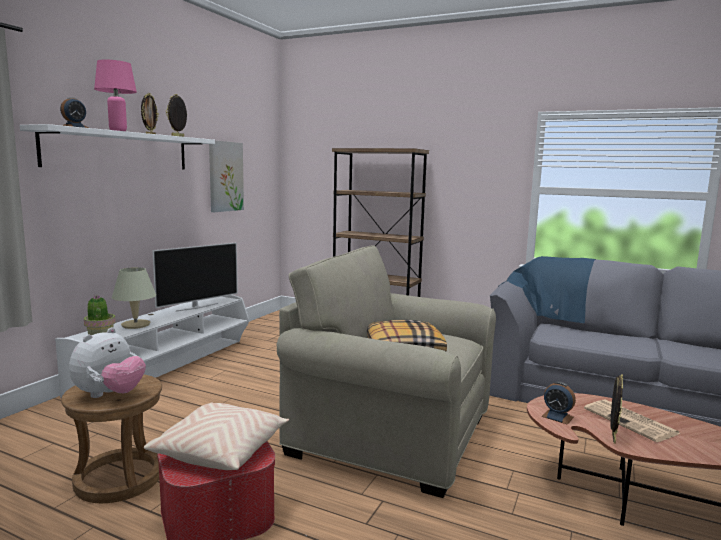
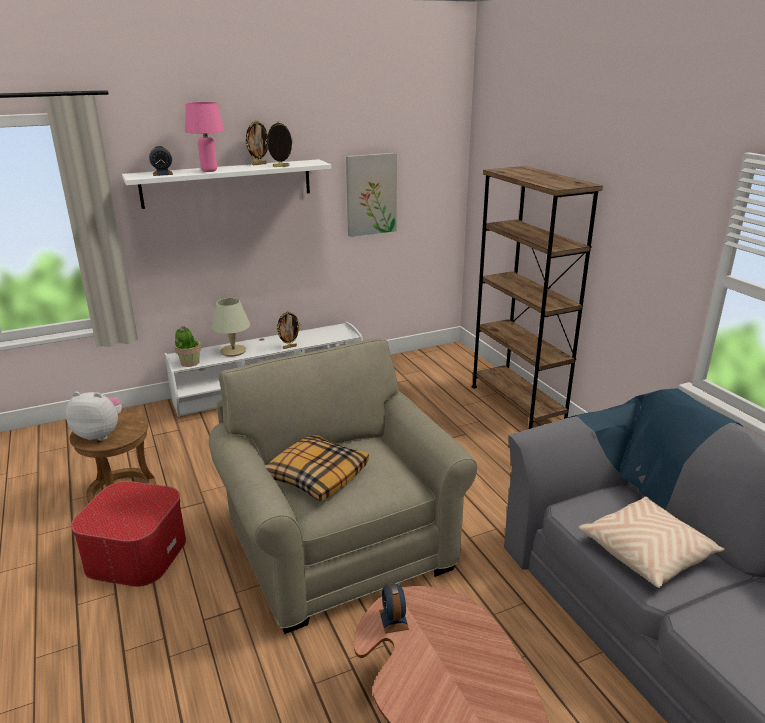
camera: 40 degrees right, 15 degrees up
(110, 395) = (100, 434): plush toy -> plush toy turned 150 degrees counterclockwise
(197, 307) = (308, 339): television -> none
(221, 450) = (129, 511): beige pillow -> beige pillow (647, 552)
(612, 437) = (397, 674): picture frame -> picture frame (289, 347)
(631, 421) = (458, 670): newspaper -> none

